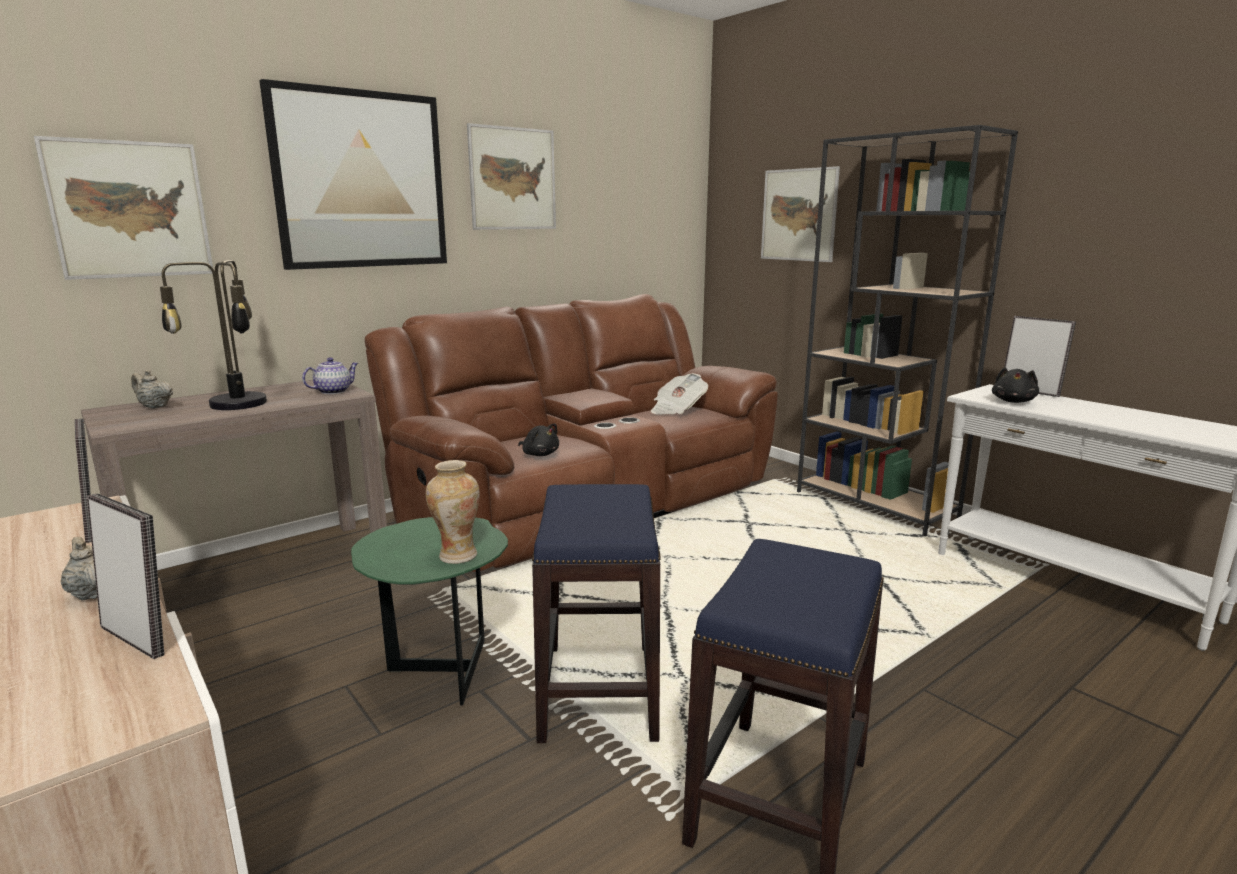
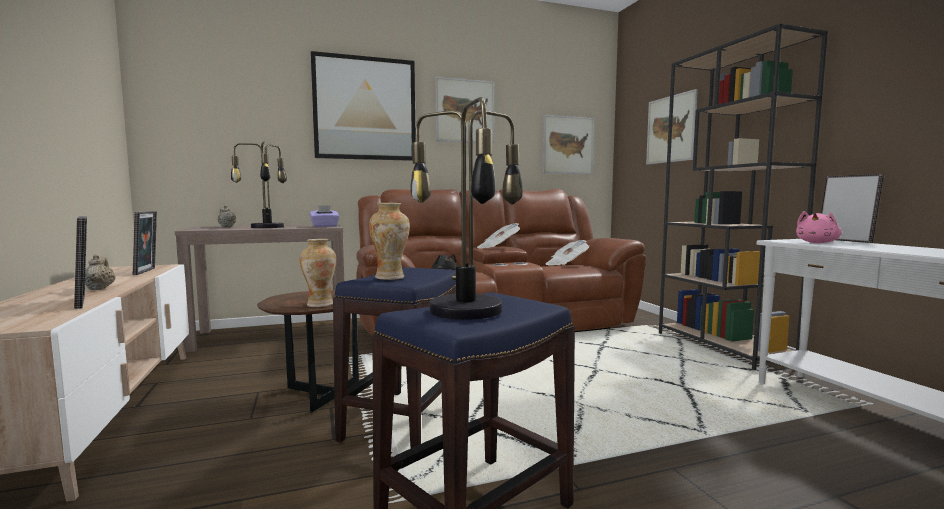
camera: 20 degrees right, 10 degrees down
(130, 210) = (234, 120): picture -> picture (568, 145)
(334, 391) = (325, 226): teapot -> purple tissue box
(440, 673) = (316, 394): green side table -> brown side table
(589, 395) = (498, 247): none -> newspaper
(593, 519) = (390, 277): none -> vase
(791, 588) = (467, 310): none -> table lamp
(1013, 401) = (817, 243): black plush toy -> pink plush toy

